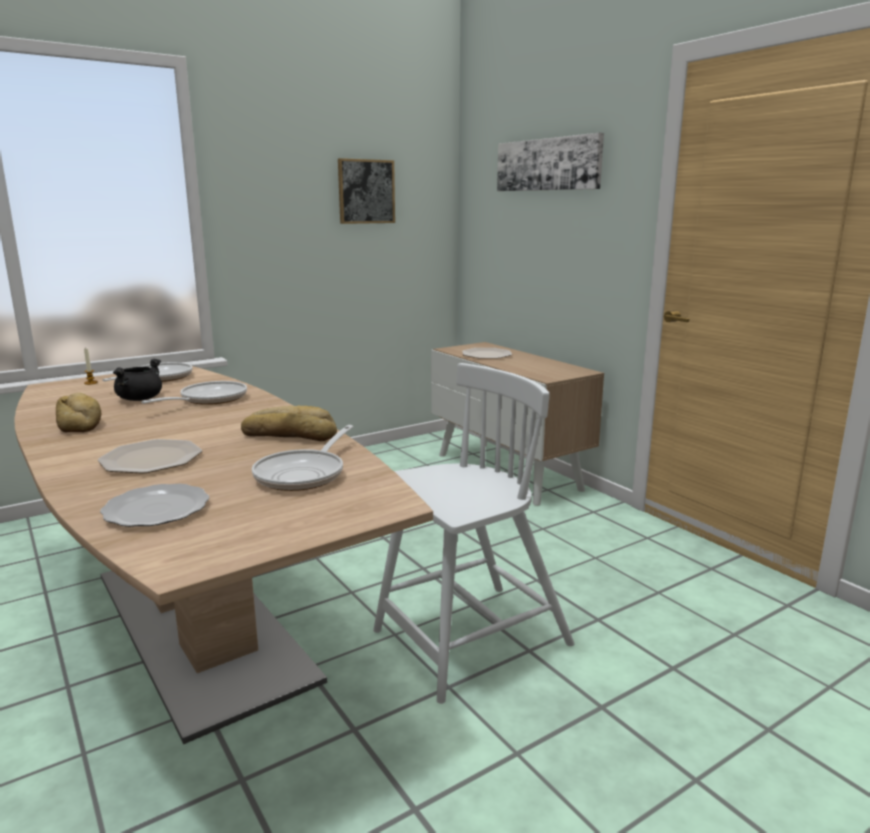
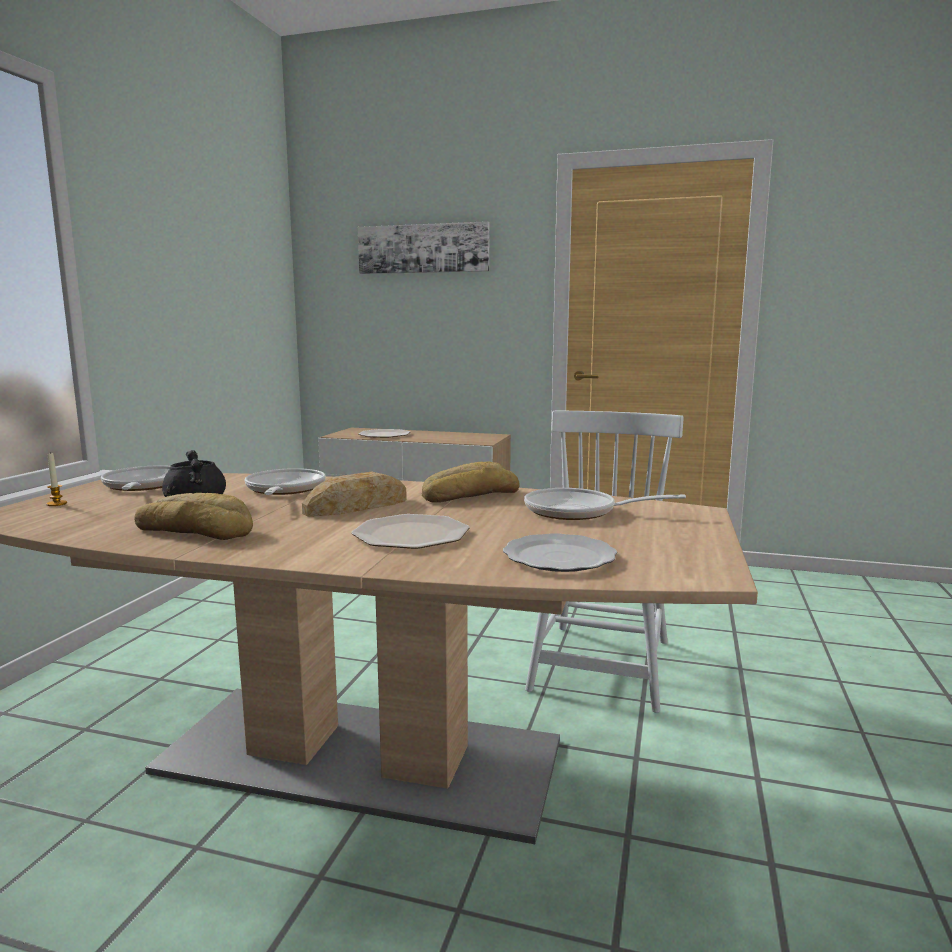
camera: 40 degrees left, 5 degrees down
(200, 425) = (356, 506): none -> bread
(304, 474) = (578, 512): frying pan -> frying pan turned 120 degrees clockwise
(366, 191) = (227, 267): picture -> none

